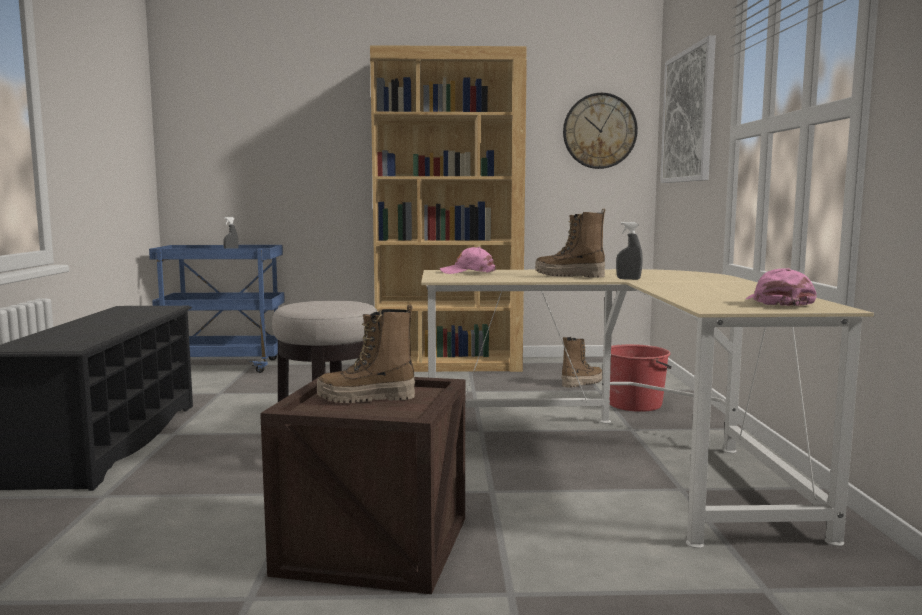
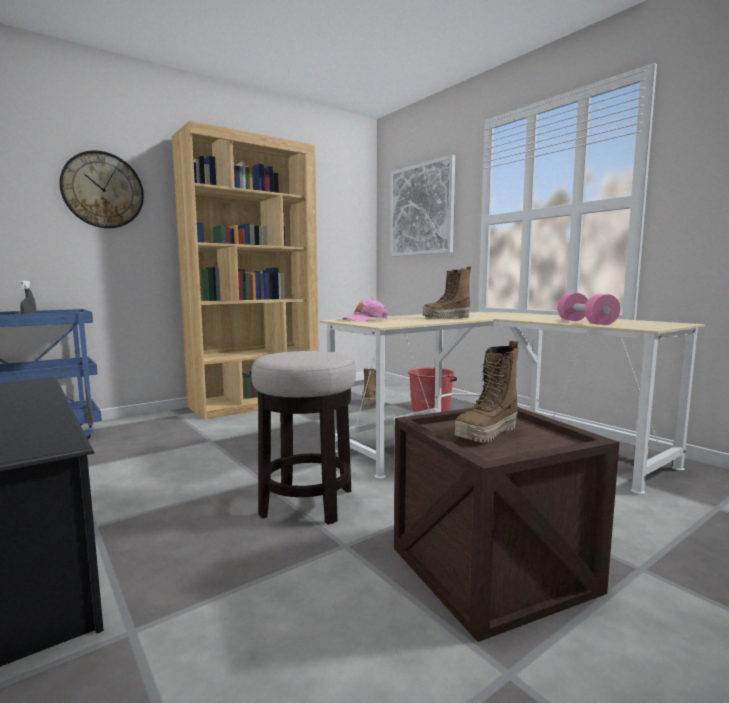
camera: 35 degrees left, 0 degrees up
(599, 131) = (343, 218): wall clock -> wall clock (103, 190)
(628, 279) = (489, 317): grey spray bottle -> none
(699, 295) = (586, 322): none -> pink dumbbell
(778, 302) = (643, 323): pink cap -> none

